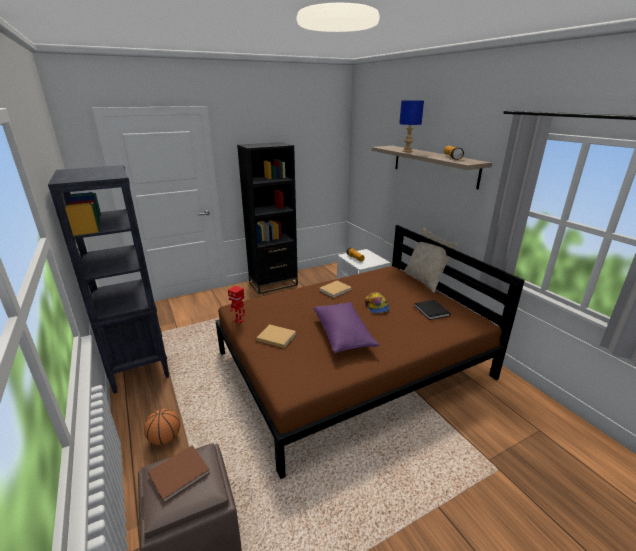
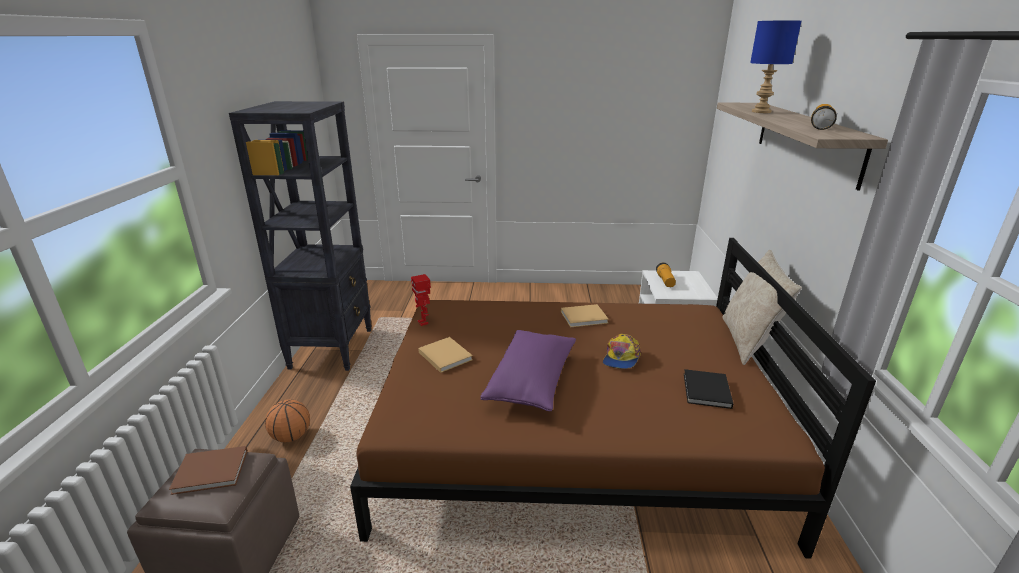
camera: 30 degrees right, 0 degrees up
(273, 283) = (554, 294): black bookcase -> none

